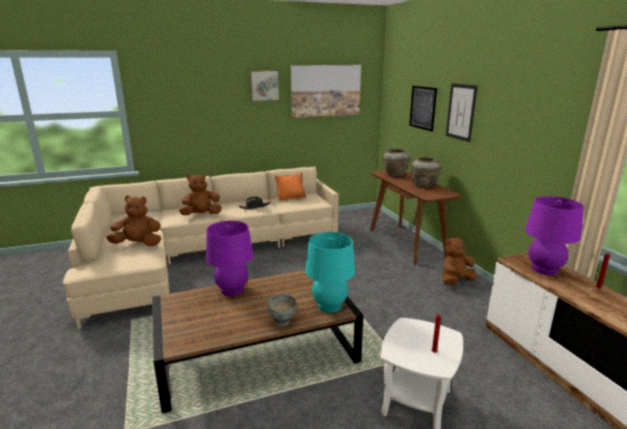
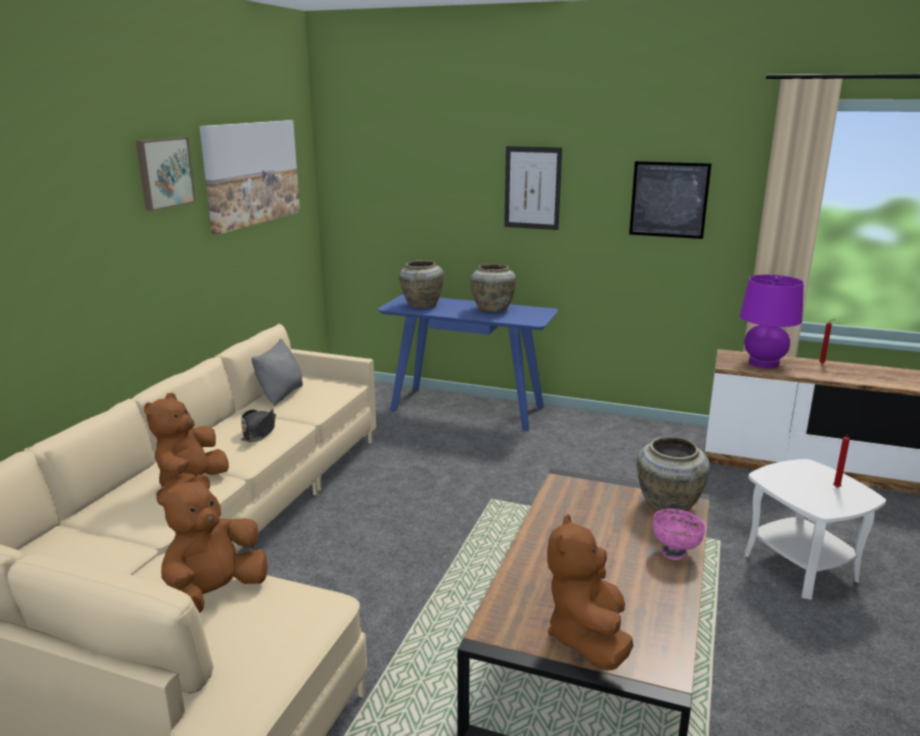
camera: 50 degrees left, 0 degrees up
(232, 290) = (535, 560): purple table lamp -> none
(282, 321) = (675, 552): grey bowl -> pink bowl
(291, 198) = (281, 394): orange pillow -> grey pillow
(329, 306) = (667, 505): turquoise table lamp -> beige vase
(407, 243) = (467, 408): brown console table -> blue console table
(422, 108) = (440, 188): picture -> picture (669, 199)
(455, 281) = (598, 430): brown plush toy -> brown plush toy (588, 637)

